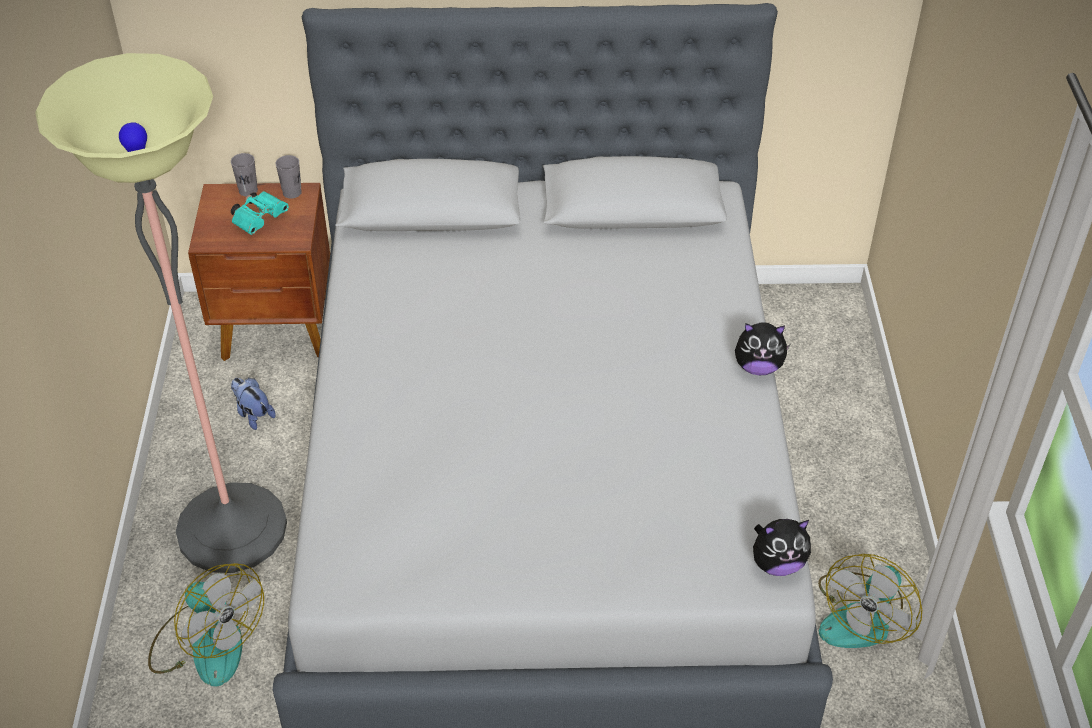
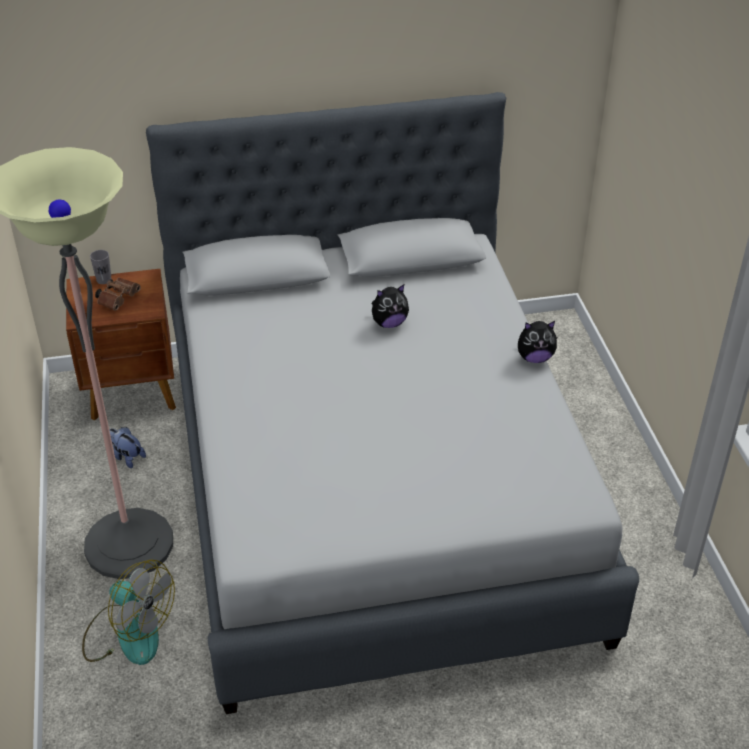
camera: 10 degrees left, 5 degrees down
(260, 219) = (119, 299): turquoise binoculars -> brown binoculars
(292, 192) = (139, 278): grey cup -> none
(777, 563) = (586, 492): plush toy -> plush toy (389, 323)
(862, 616) = (634, 541): fan -> none

